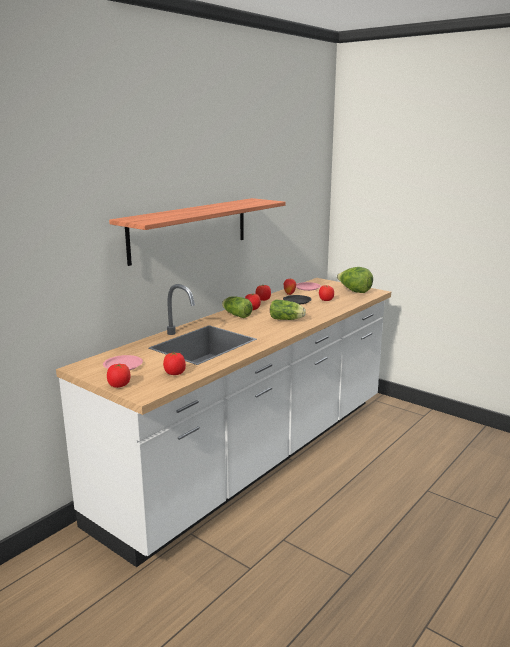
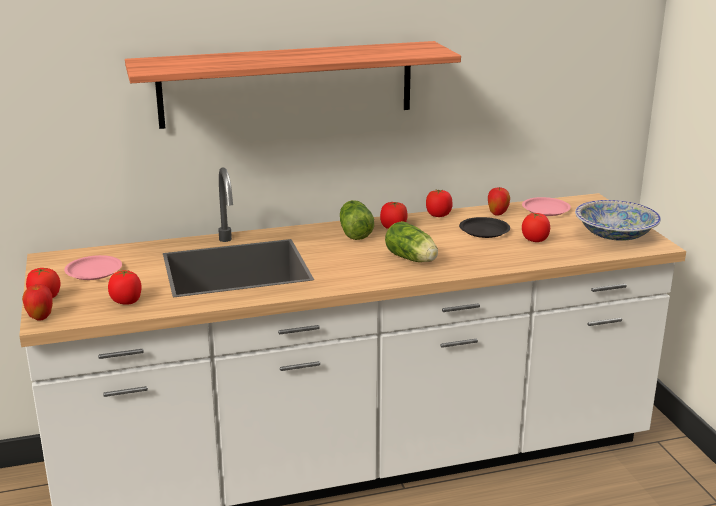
camera: 35 degrees right, 5 degrees up
(137, 395) = (40, 318): none -> apple
(354, 291) = (614, 235): lettuce -> bowl

